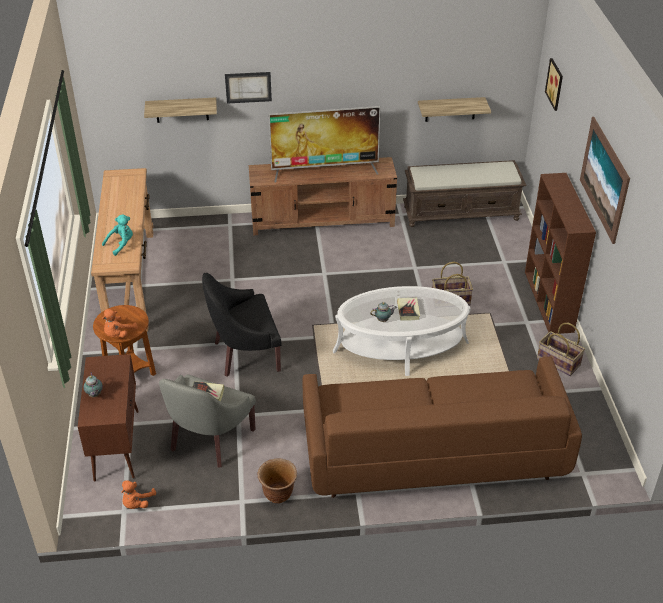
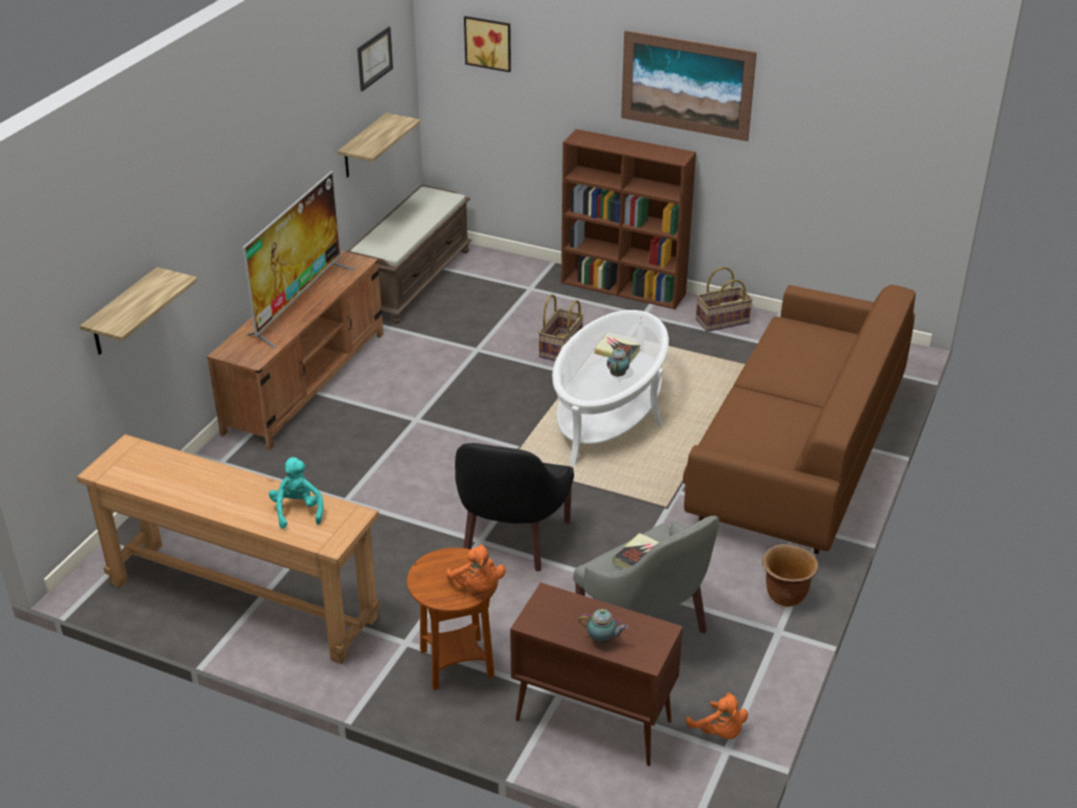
camera: 60 degrees left, 5 degrees down
(248, 87) = (187, 228): picture -> picture (374, 58)

